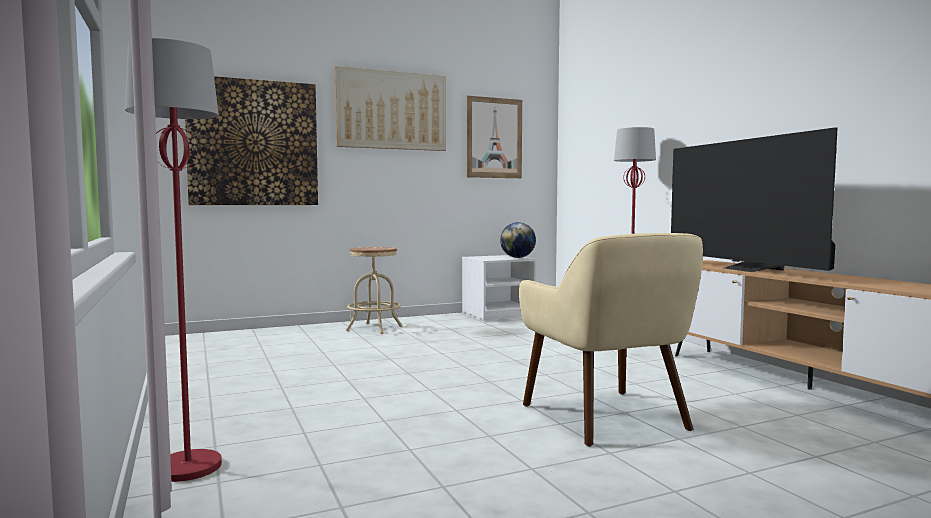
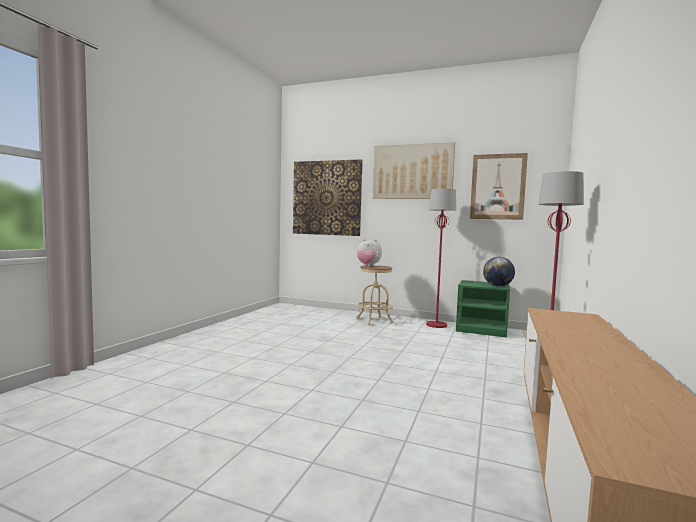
camera: 45 degrees right, 0 degrees up
(187, 467) = (121, 363): red floor lamp -> red floor lamp (436, 325)
(361, 248) = (367, 266): none -> plush toy
(498, 314) = (482, 330): white nightstand -> green nightstand
(606, 418) = (318, 423): beige armchair -> none
(747, 269) = (560, 330): television -> none

